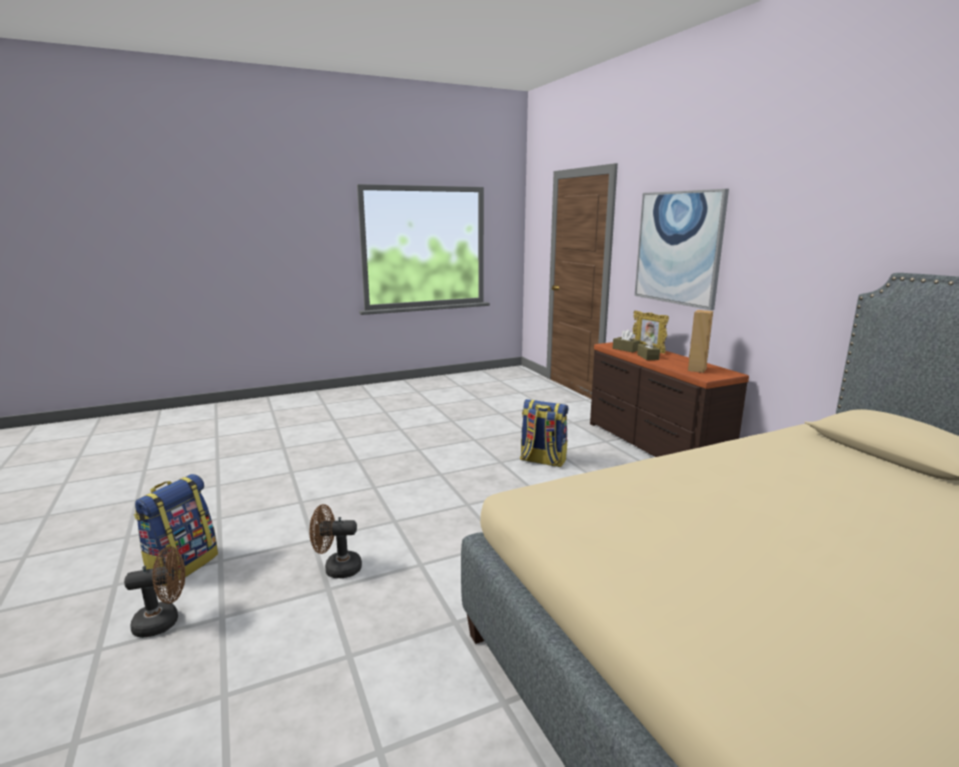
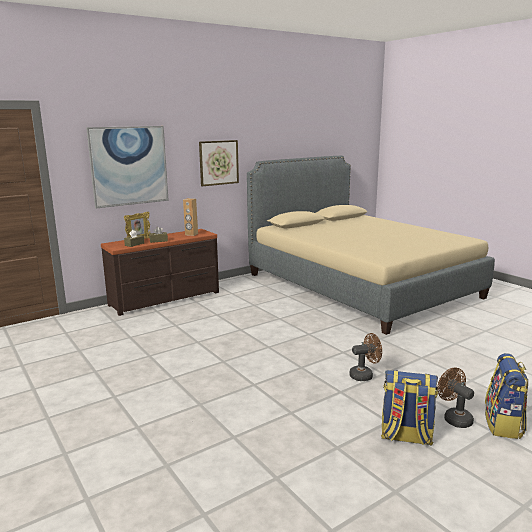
camera: 100 degrees left, 0 degrees up
(337, 569) = (364, 375): brown fan -> brown fan turned 90 degrees counterclockwise
(542, 461) = (194, 328): backpack -> backpack (503, 425)
(814, 263) = (218, 162): none -> picture

